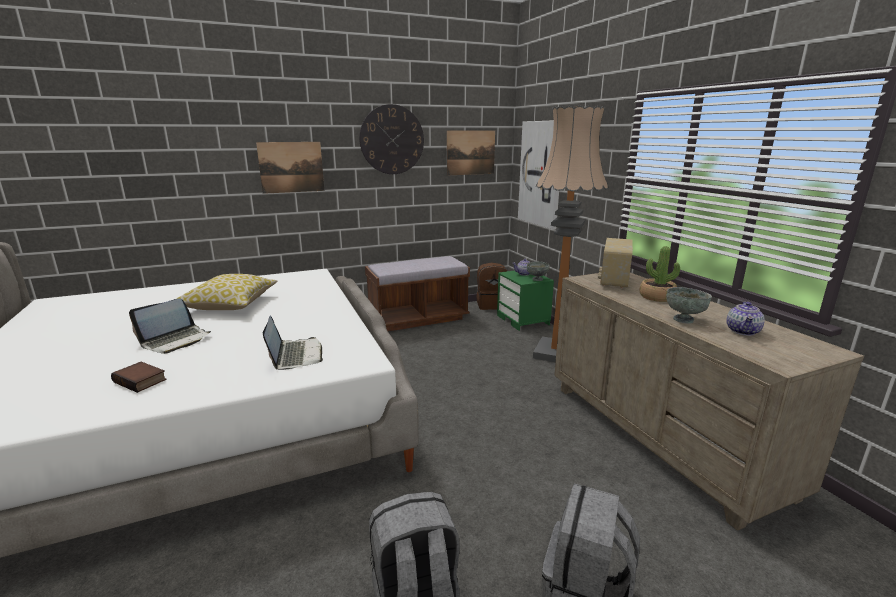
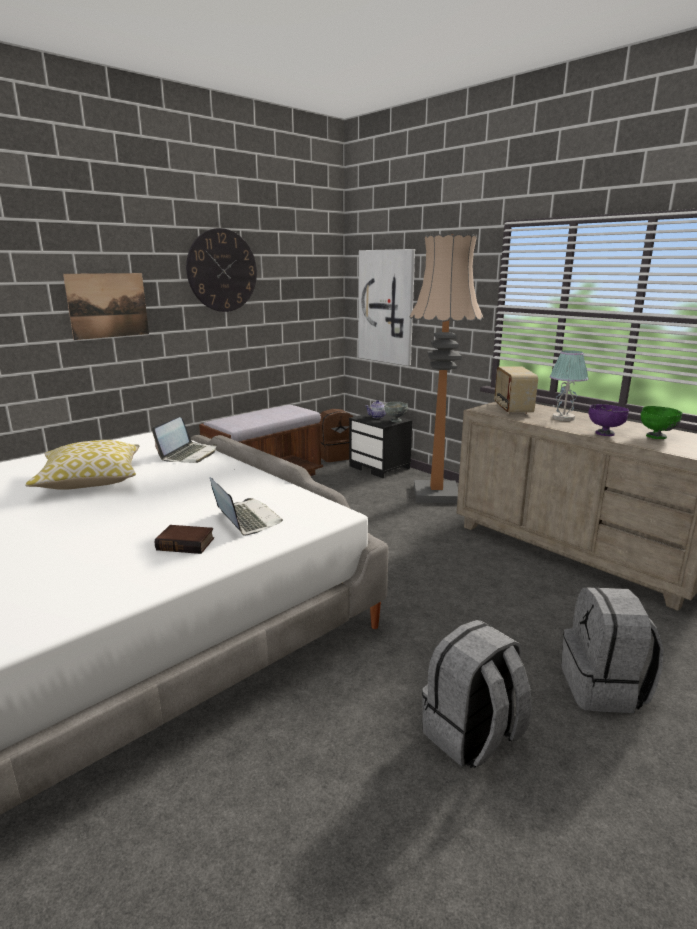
camera: 20 degrees left, 0 degrees up
(142, 380) = (85, 573): book -> book (187, 543)
(175, 340) = (71, 527): laptop -> laptop (189, 454)
(470, 152) = (304, 285): picture -> none
(523, 320) = (380, 467): green nightstand -> black nightstand
(657, 297) = (563, 418): potted plant -> table lamp
(684, 319) = (605, 433): grey bowl -> purple bowl
(743, 331) = (656, 437): teapot -> green bowl

